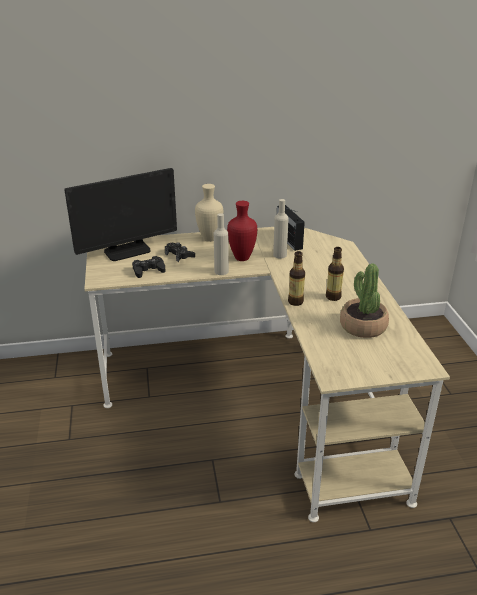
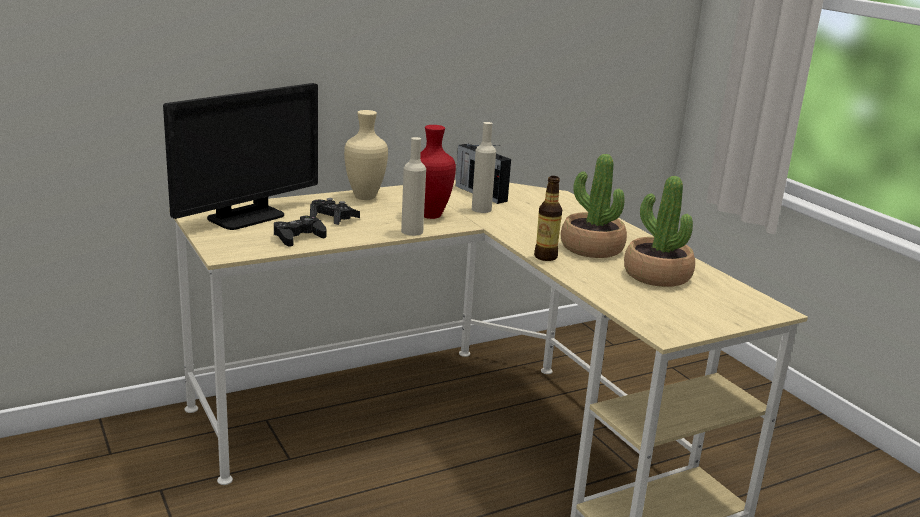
camera: 20 degrees left, 10 degrees down
(333, 297) = (591, 248): bottle -> potted plant

